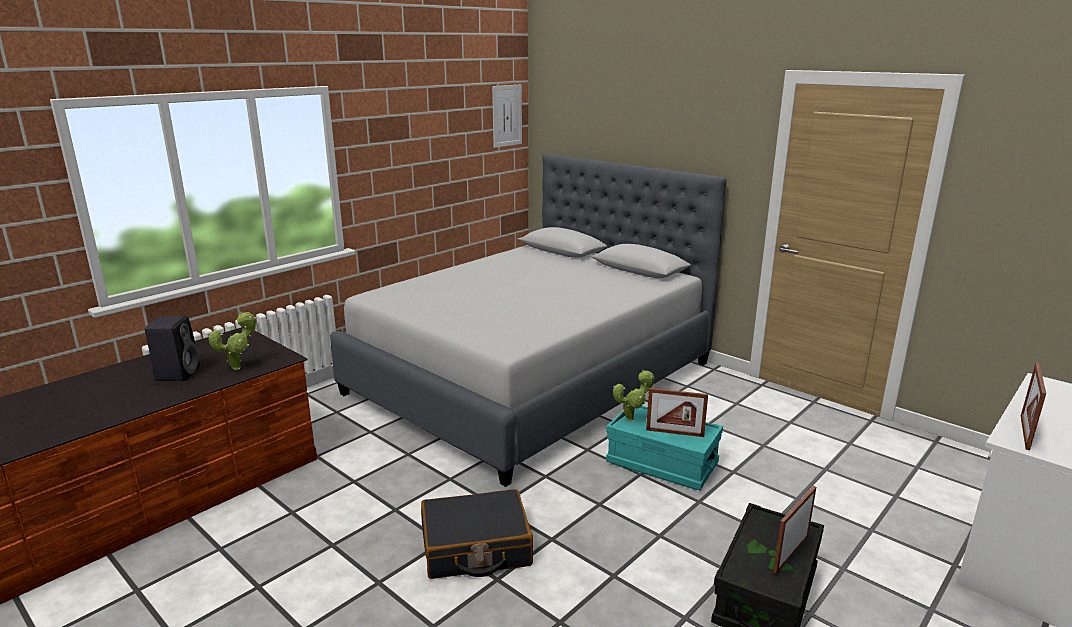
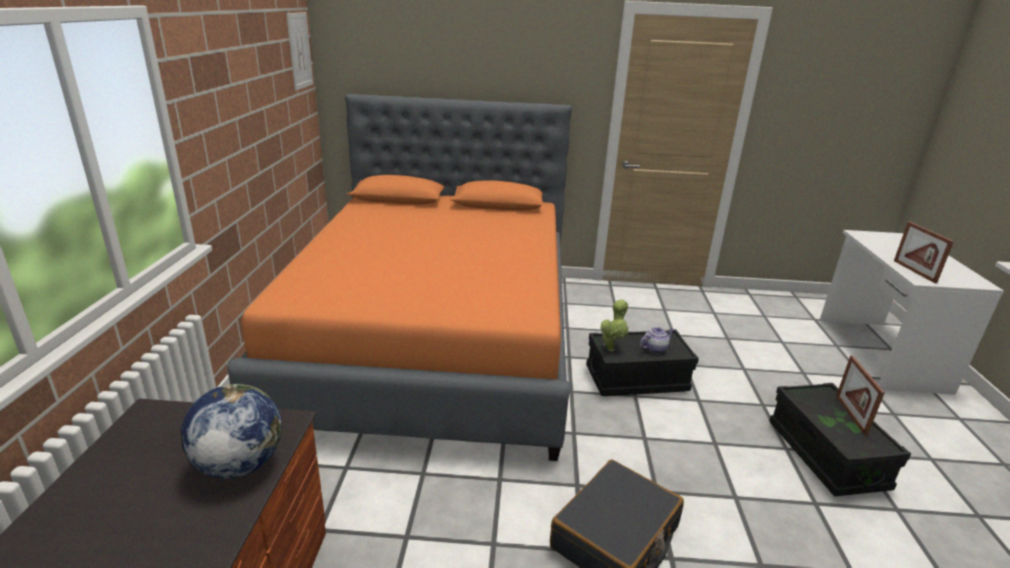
camera: 40 degrees left, 5 degrees up
(178, 373) = (145, 521): black speaker -> none
(239, 367) = (239, 465): potted plant -> globe
(532, 378) = (436, 339): grey bed -> orange bed
(662, 463) = (636, 379): turquoise storage box -> black storage box
(674, 433) = (655, 348): picture frame -> teapot

